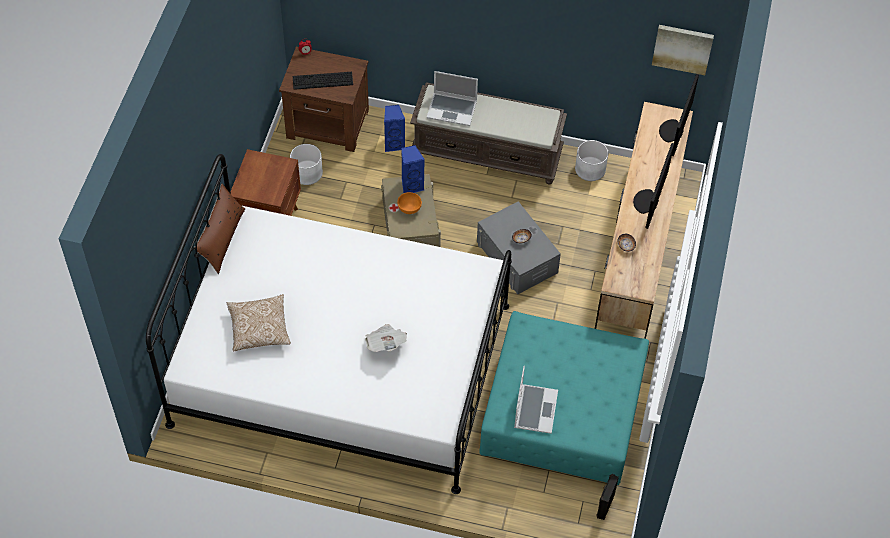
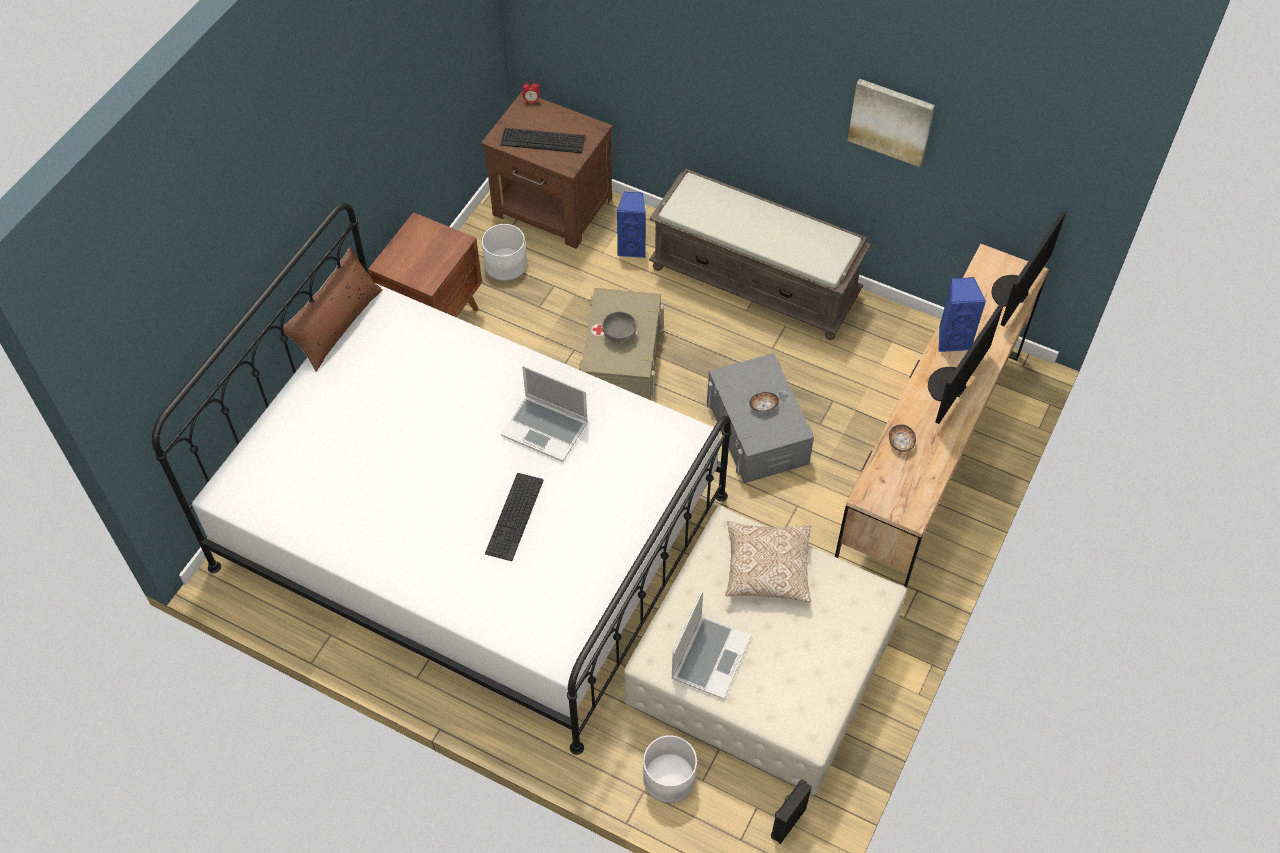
camera: 15 degrees right, 0 degrees up
(259, 329) = (345, 459): pillow -> pillow (767, 569)
(386, 344) = (514, 516): newspaper -> keyboard
(409, 209) = (619, 336): orange bowl -> grey bowl
(411, 185) = (631, 304): blue speaker -> blue speaker (952, 339)
(452, 109) = (711, 210): laptop -> laptop (546, 429)
(561, 411) = (761, 665): turquoise ottoman -> beige ottoman
(590, 169) = (892, 329): white planter -> white planter (668, 778)
(682, 48) = (1046, 169): picture -> picture (891, 121)

